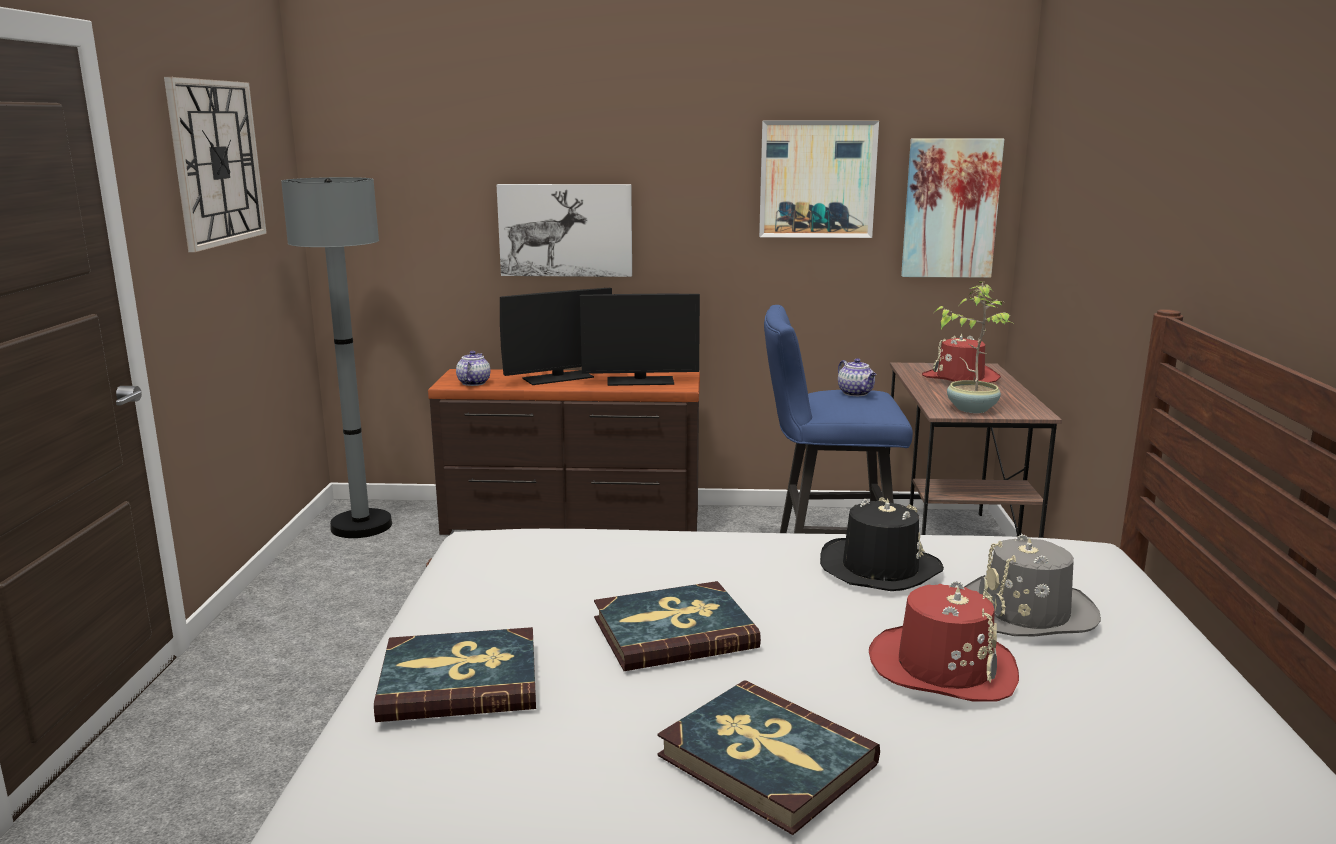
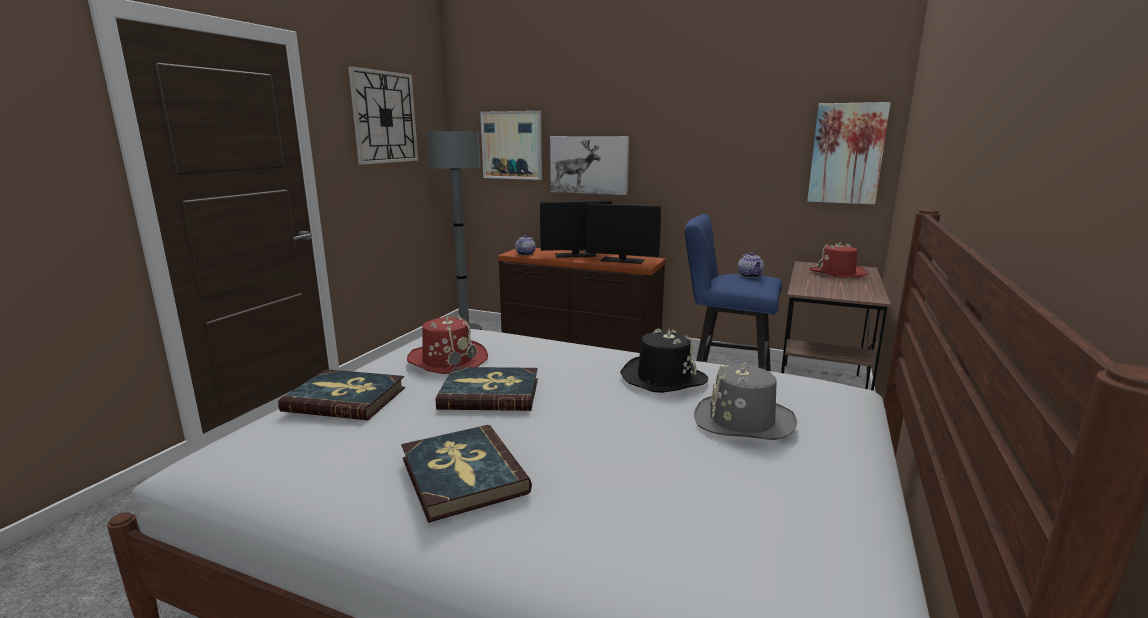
camera: 20 degrees right, 0 degrees up
(817, 179) = (750, 133): picture -> picture (512, 145)
(943, 667) = (641, 443): red hat -> red hat (447, 360)
(971, 408) = (825, 291): potted plant -> none

